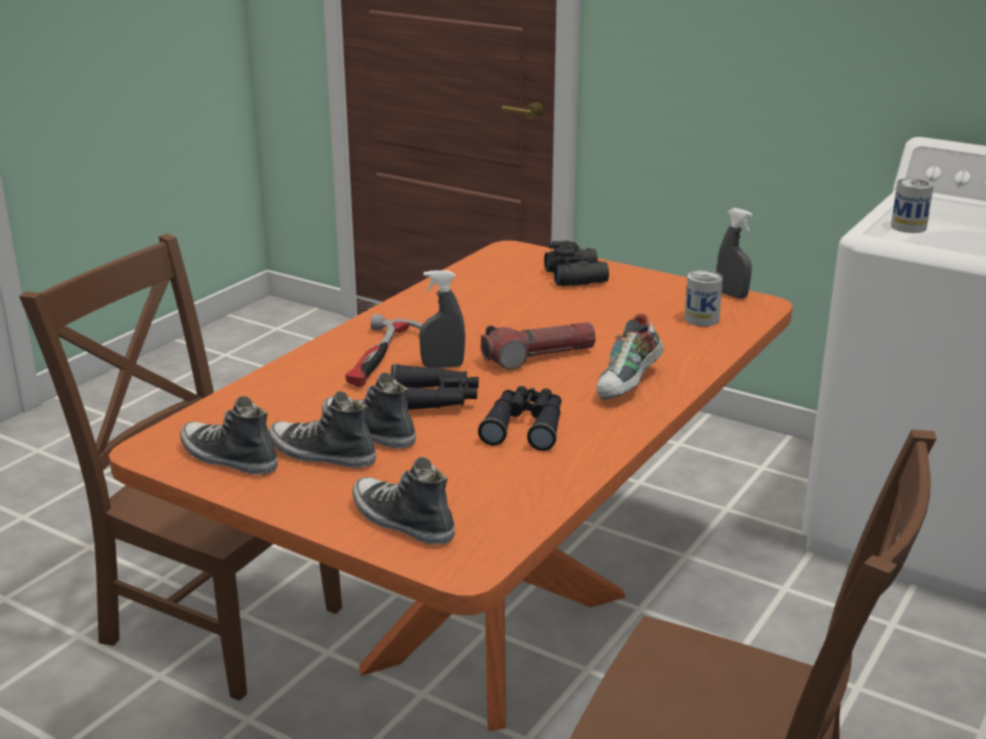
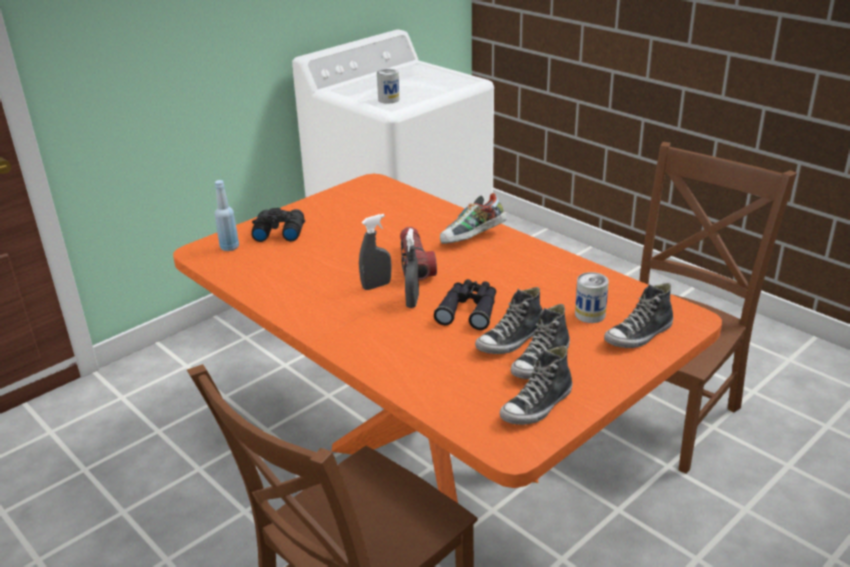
camera: 75 degrees left, 5 degrees up
(381, 357) = (383, 326): hammer -> none
(525, 426) = (520, 280): black binoculars -> none
(526, 260) = (229, 247): none -> blue bottle
(629, 385) = (473, 239): shoe -> shoe turned 105 degrees clockwise
(701, 319) = (384, 202): can -> can (590, 314)
(731, 295) = (351, 187): grey spray bottle -> grey spray bottle (376, 286)

